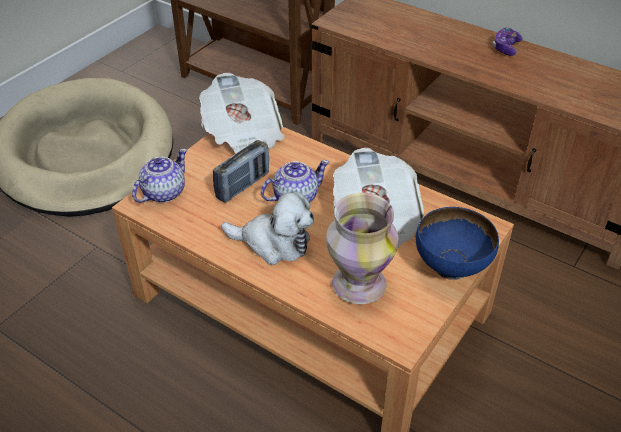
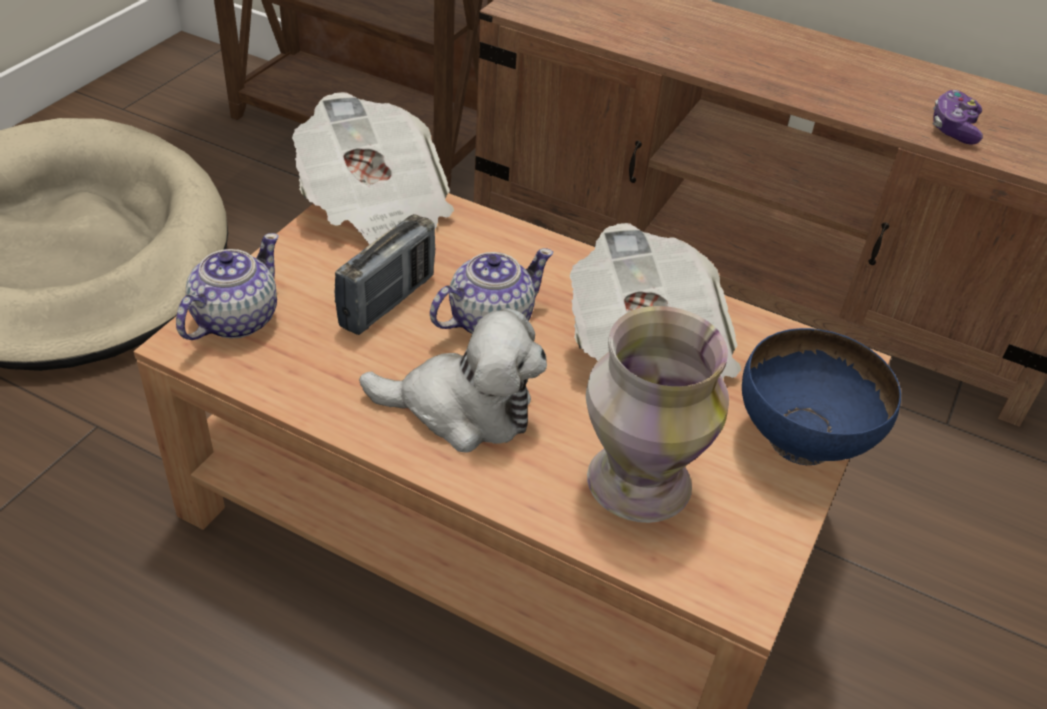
camera: 10 degrees left, 0 degrees up
(505, 47) = (822, 51): game controller -> game controller (953, 128)

